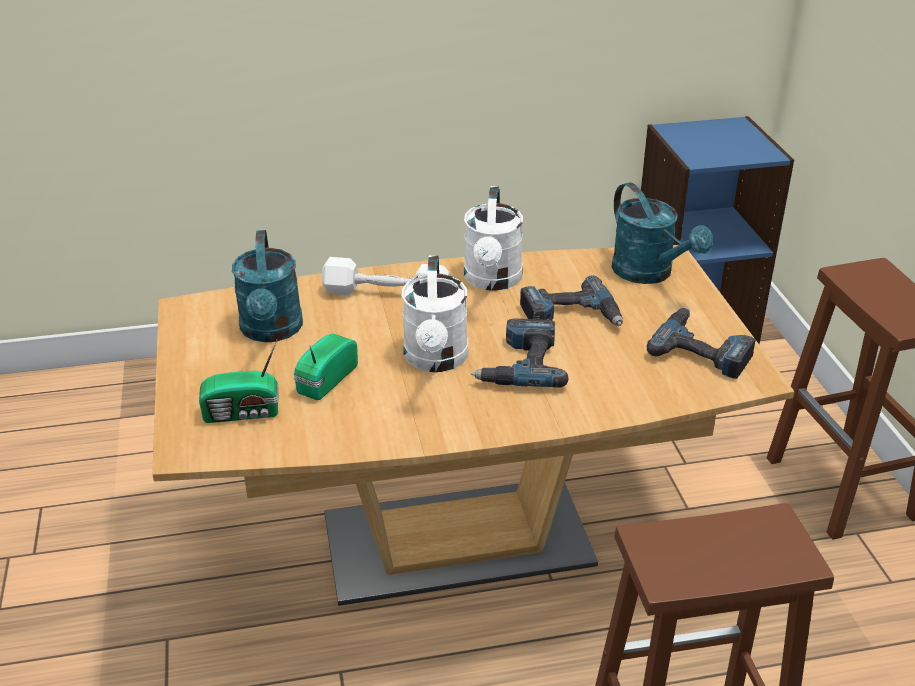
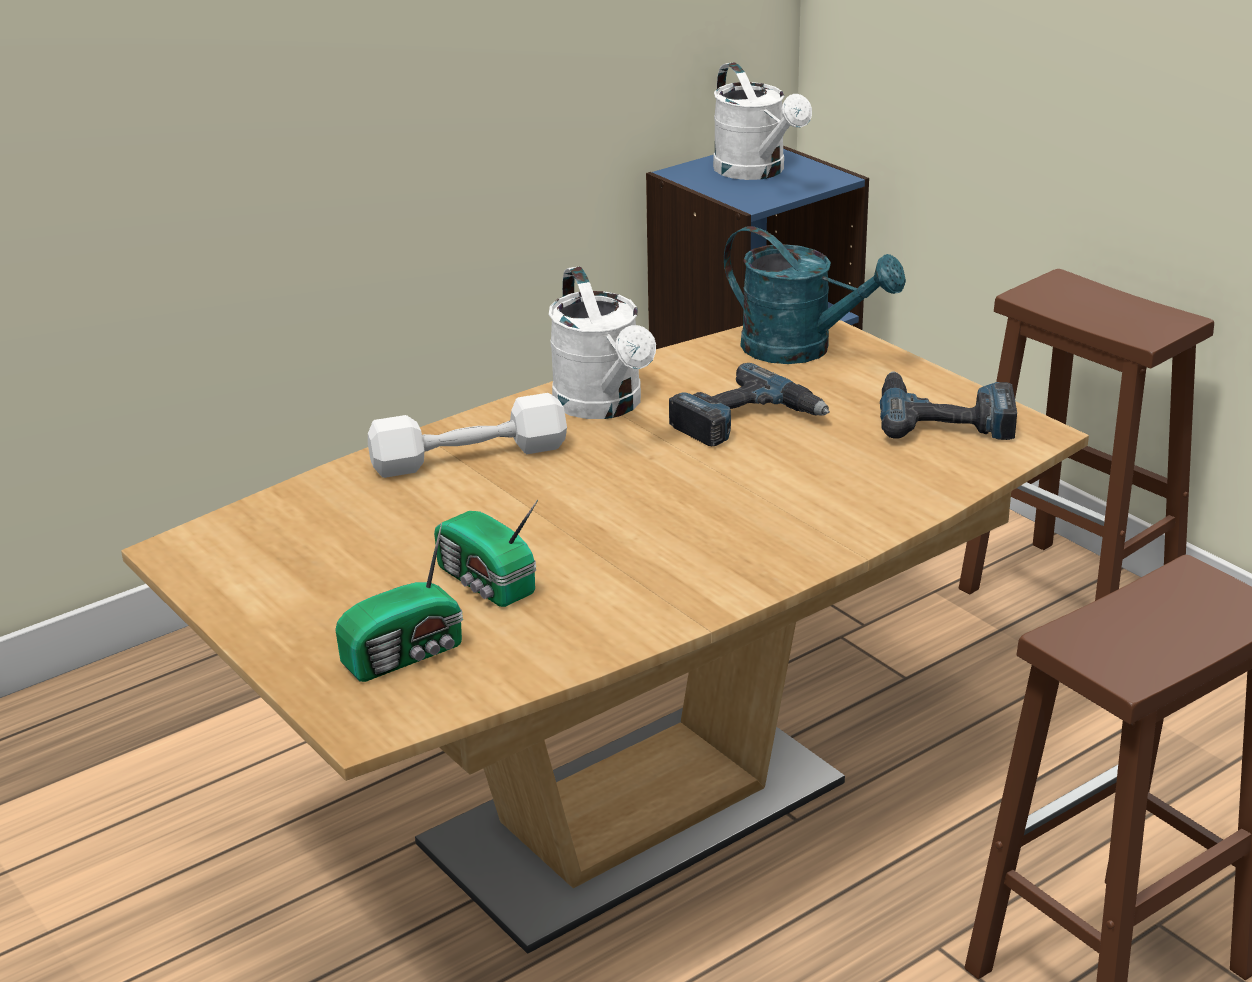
camera: 25 degrees left, 5 degrees down
(271, 331) = (346, 545): turquoise watering can -> none
(324, 380) = (485, 583): radio -> radio turned 45 degrees counterclockwise
(436, 360) = (619, 518): white watering can -> white watering can (756, 172)
(520, 364) = (735, 493): power drill -> none

